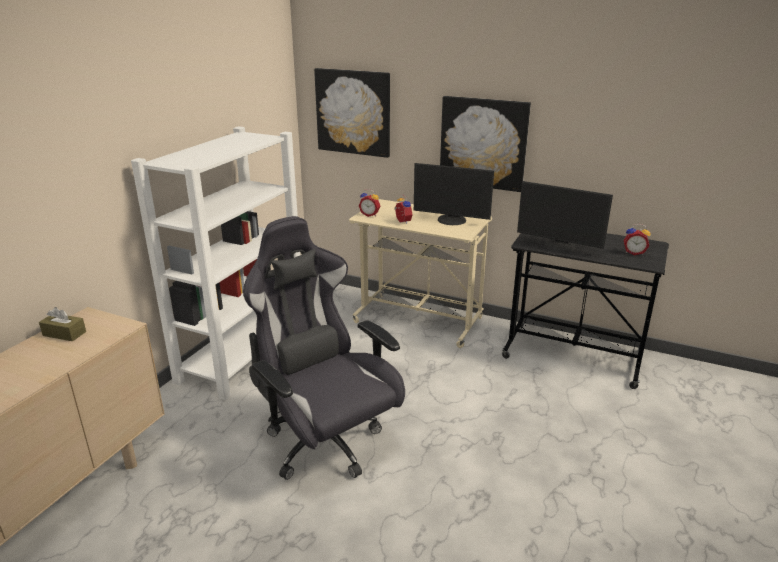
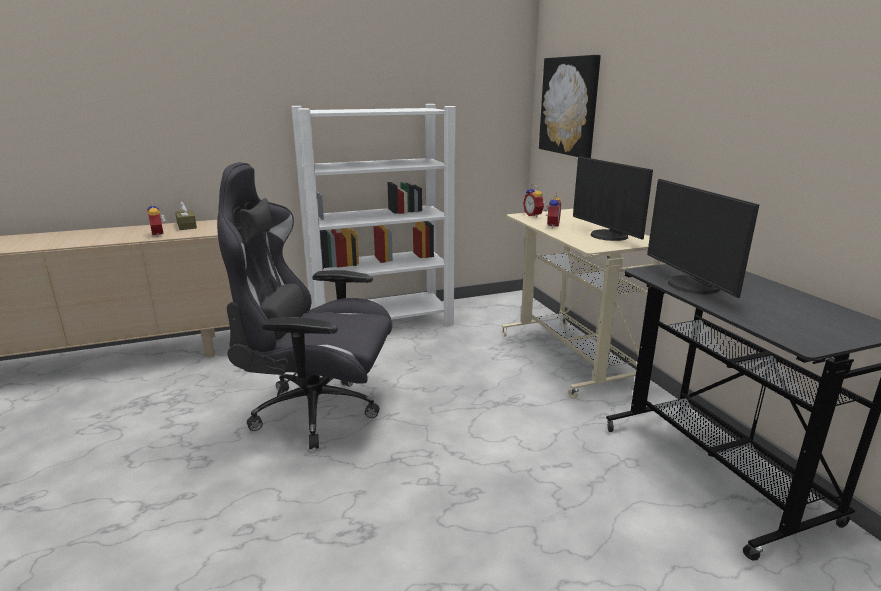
camera: 45 degrees right, 5 degrees down
(328, 448) = (323, 412): black office chair -> black office chair turned 90 degrees counterclockwise
(483, 143) = (677, 141): picture -> none
(634, 253) = (808, 324): alarm clock -> alarm clock (160, 234)

